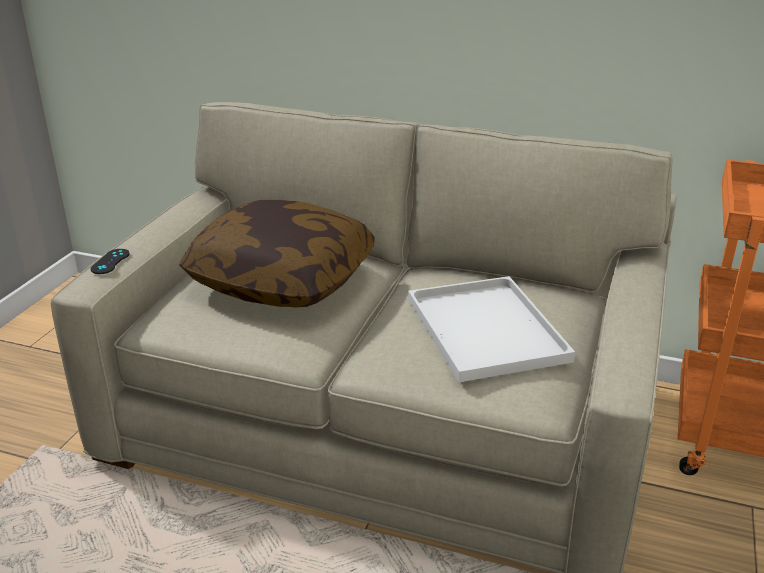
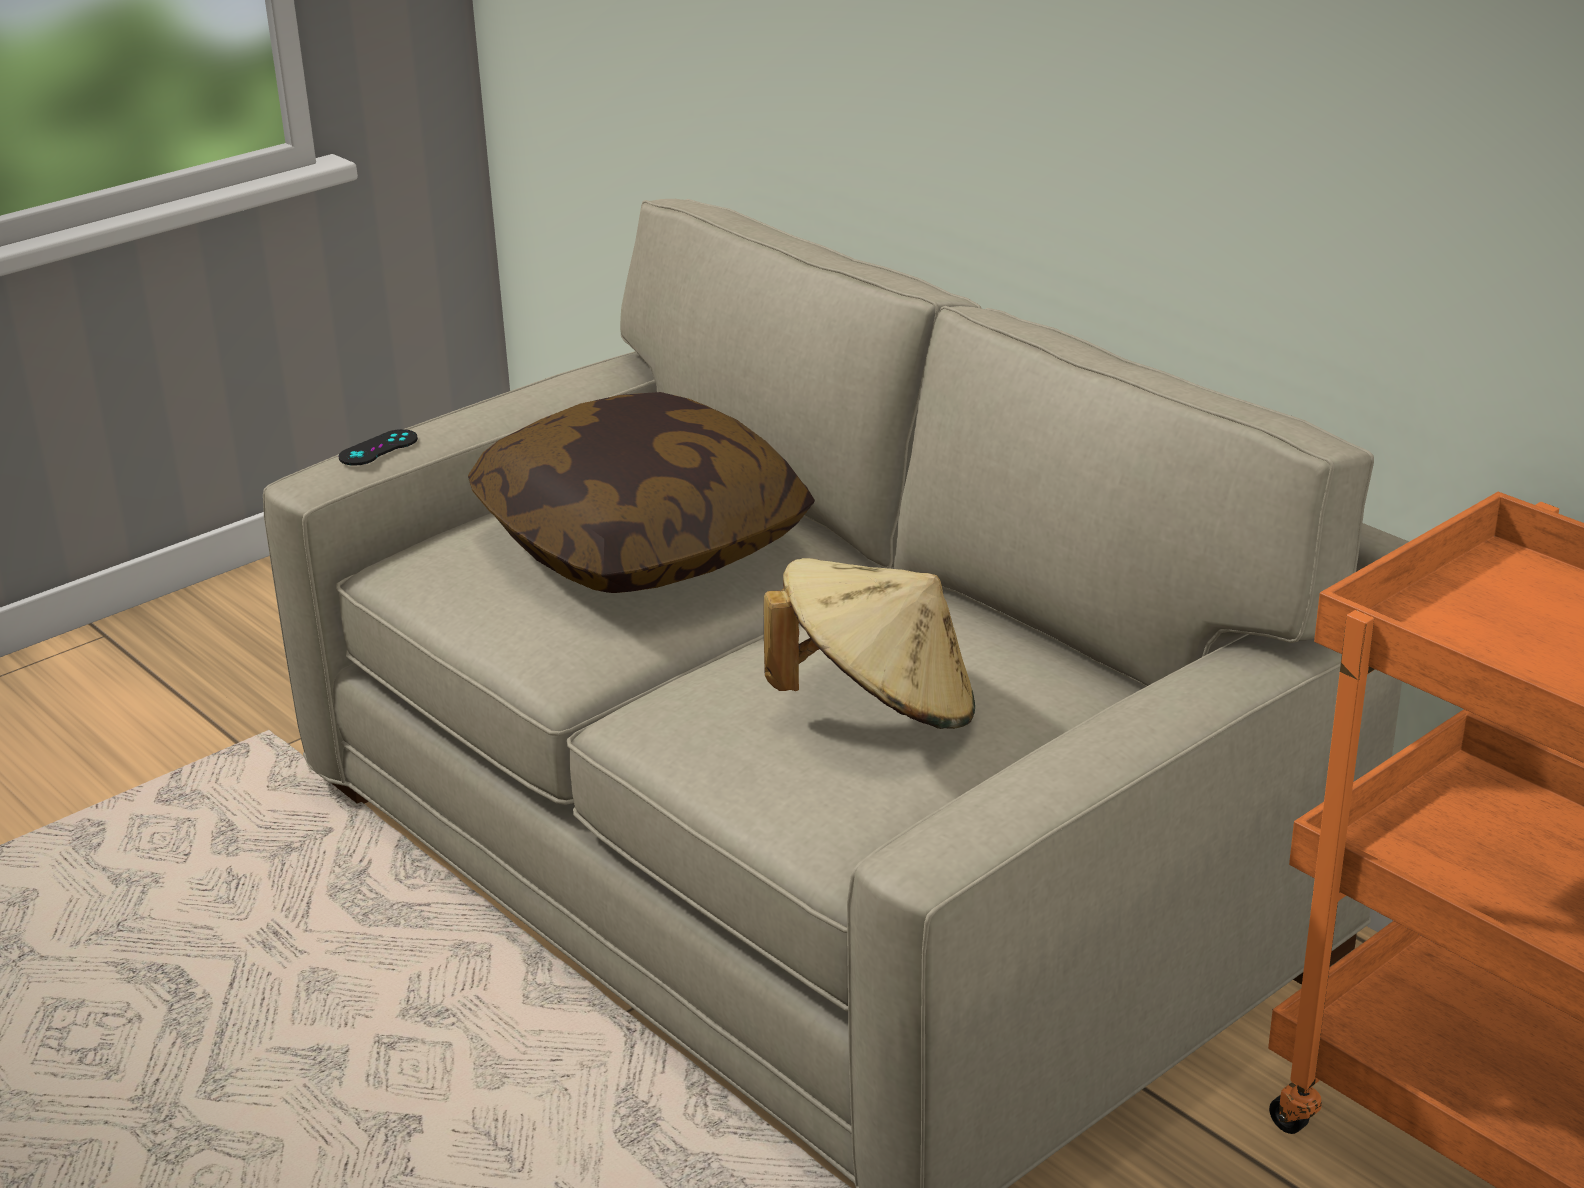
camera: 30 degrees right, 0 degrees up
(483, 328) = (878, 706): white tray -> beige hat

